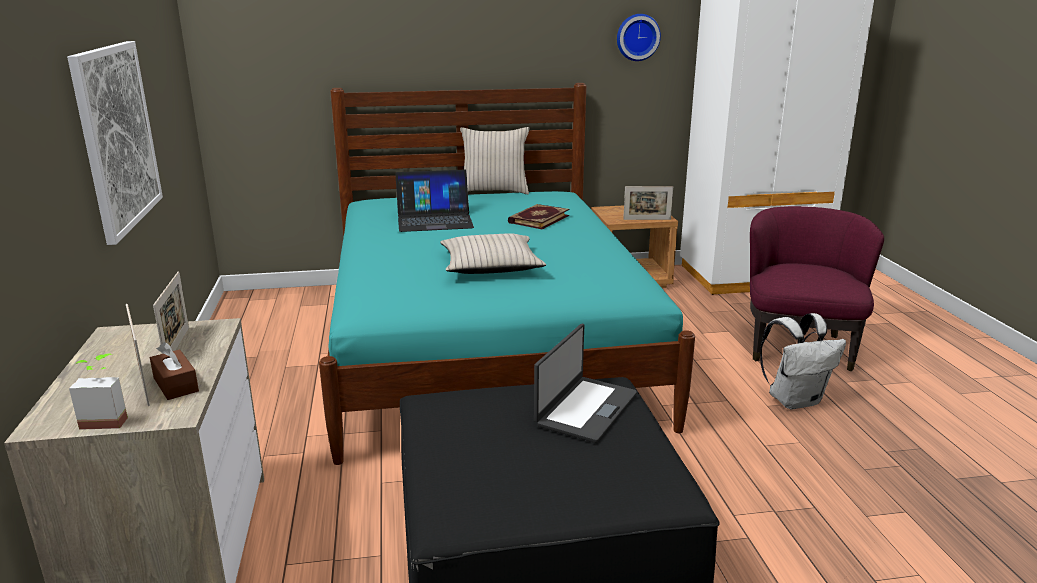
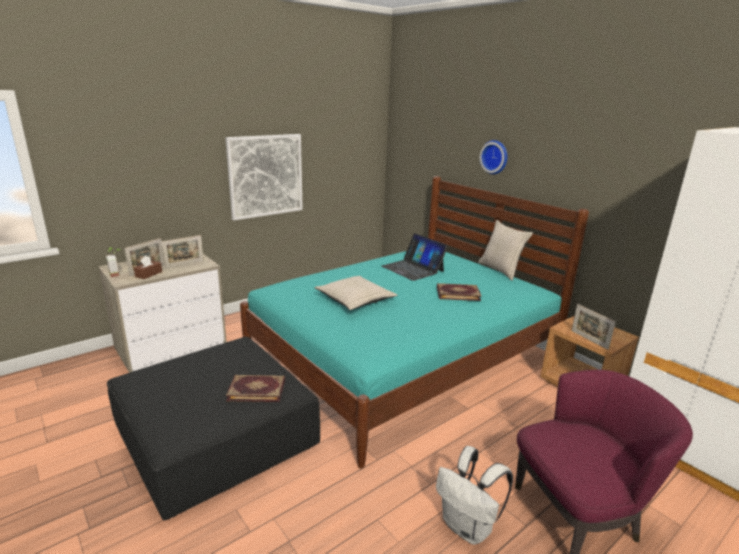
camera: 60 degrees right, 0 degrees up
(585, 408) = (257, 389): laptop -> book
(637, 37) = (649, 181): wall clock -> wall clock (495, 157)

